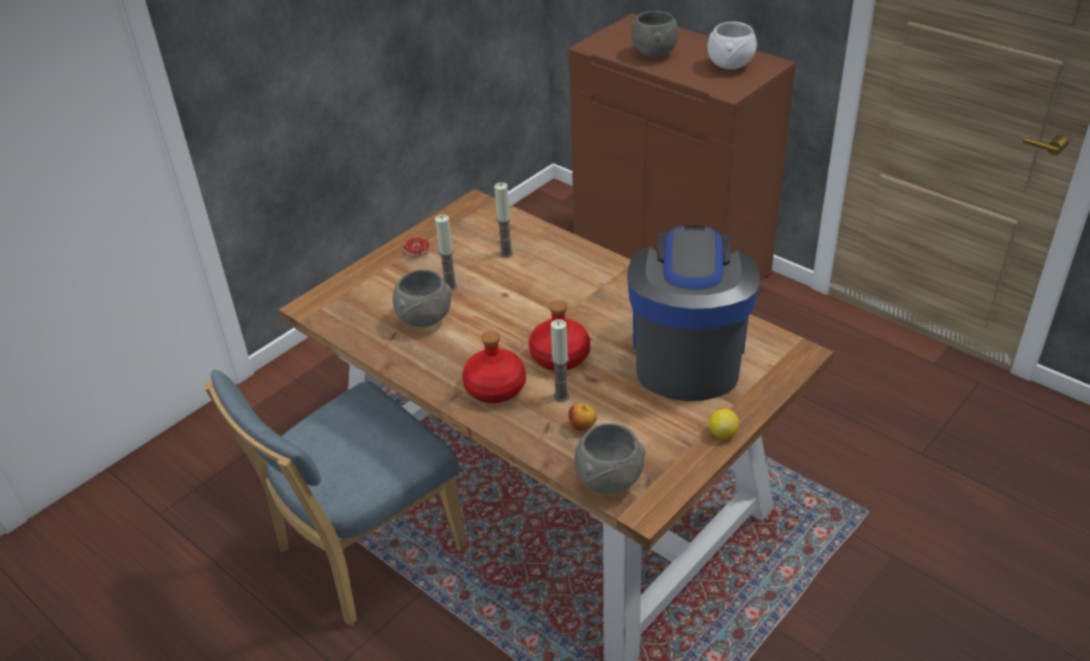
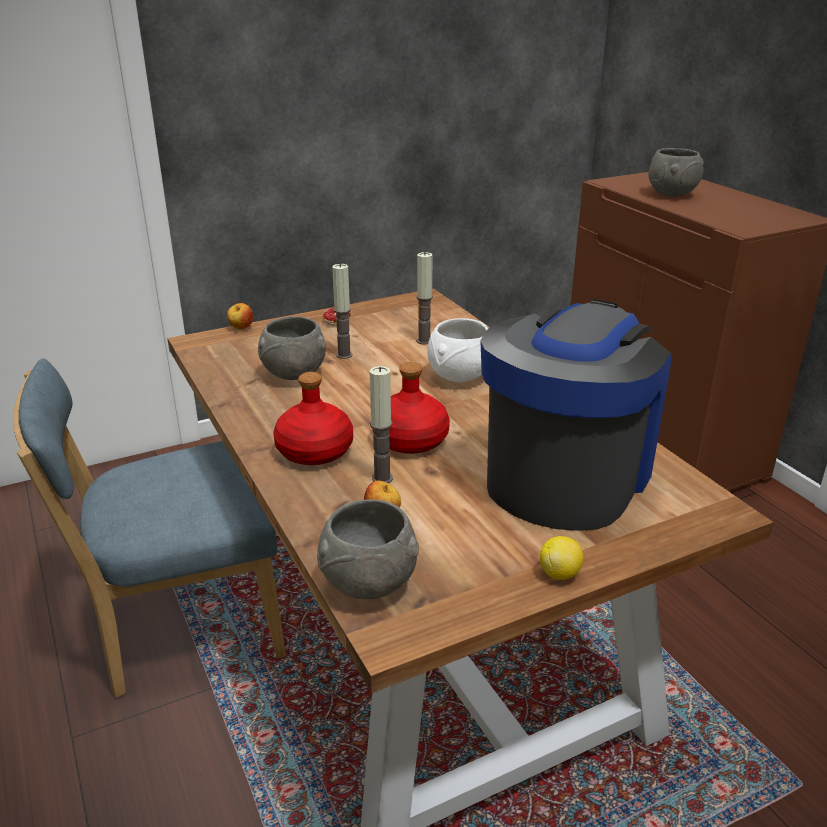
camera: 20 degrees right, 10 degrees down
(337, 281) = (241, 328): none -> apple
(731, 66) = (755, 213): white bowl -> white bowl (461, 378)

